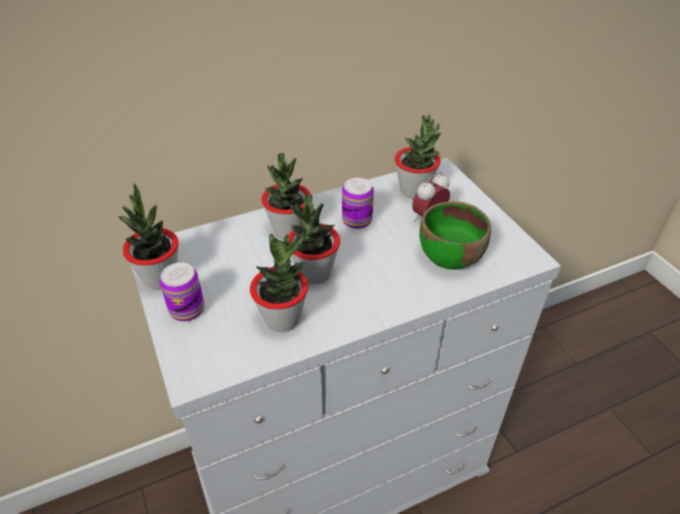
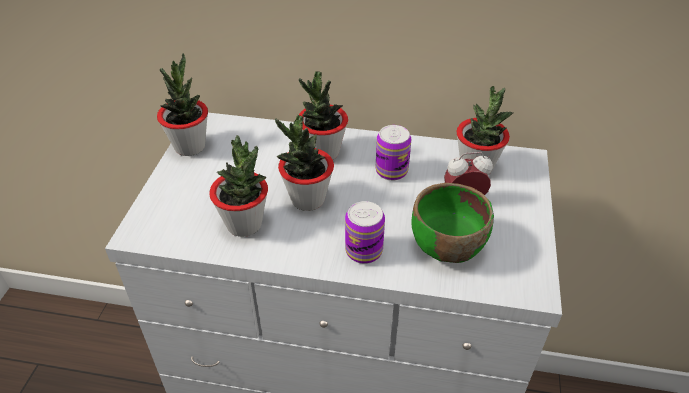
camera: 35 degrees right, 0 degrees up
(187, 309) = (184, 180): can -> can (364, 251)

